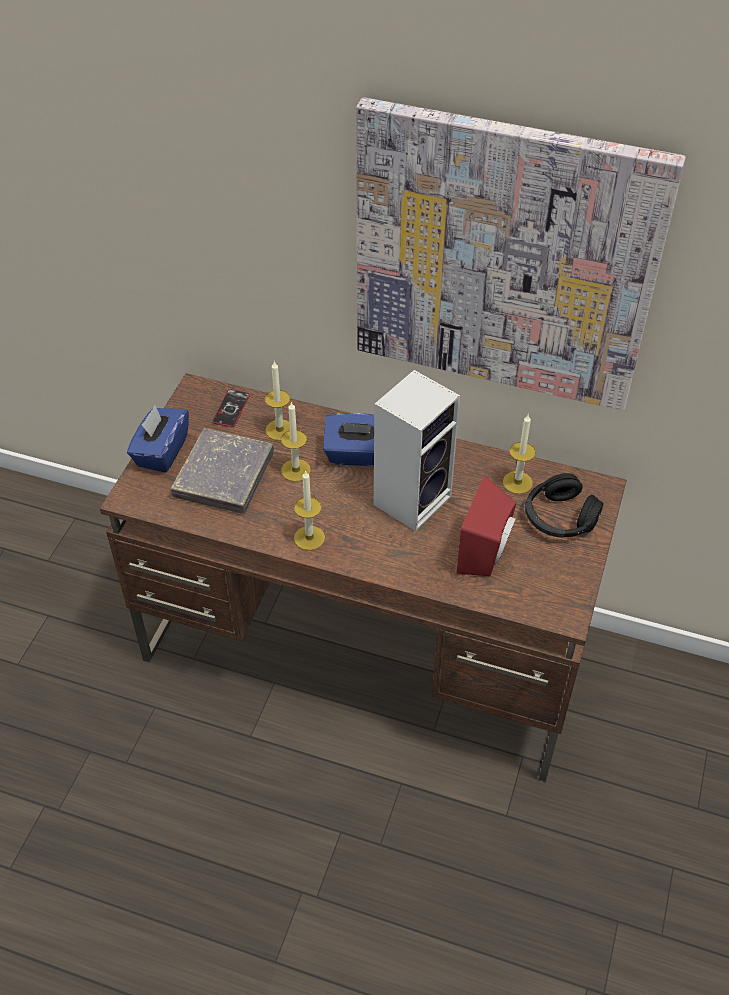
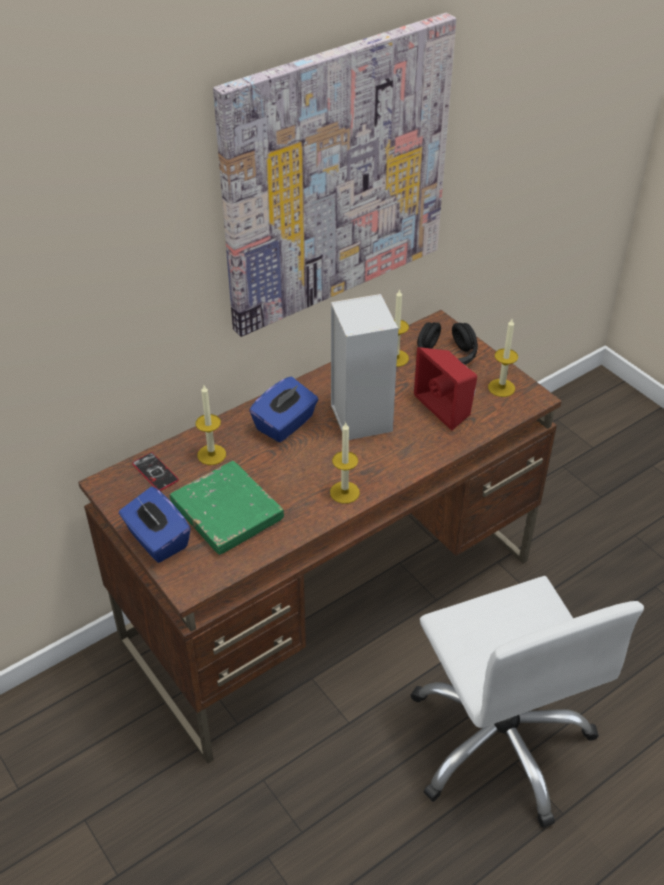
camera: 55 degrees left, 5 degrees down
(224, 475) = (227, 512): grey book -> green book
(296, 470) = (265, 466): candle -> candle (501, 388)
(316, 867) = (500, 740): none -> white office chair

